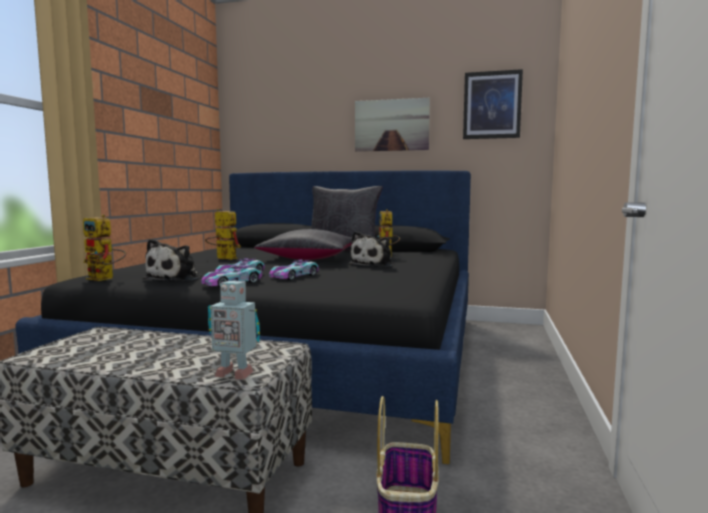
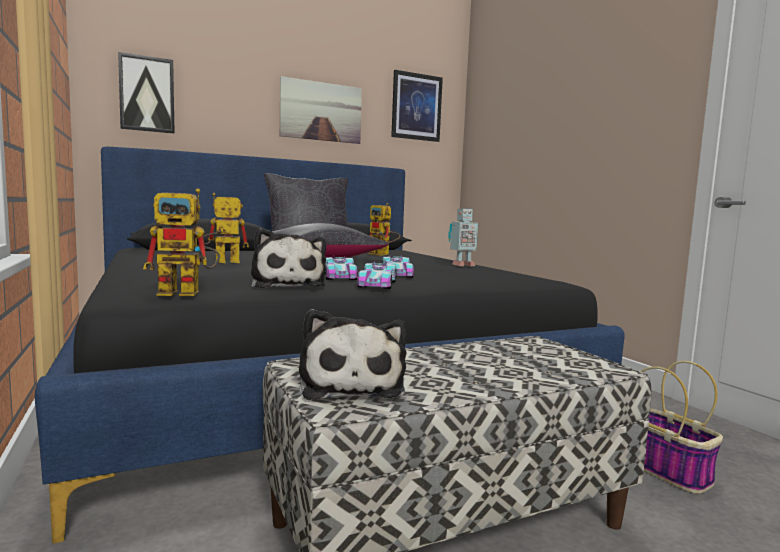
camera: 40 degrees left, 0 degrees up
(234, 373) = (590, 368): toy robot -> toy robot (461, 265)
(262, 132) = (147, 94): none -> picture
(374, 265) = (410, 261): plush toy -> plush toy (351, 385)

